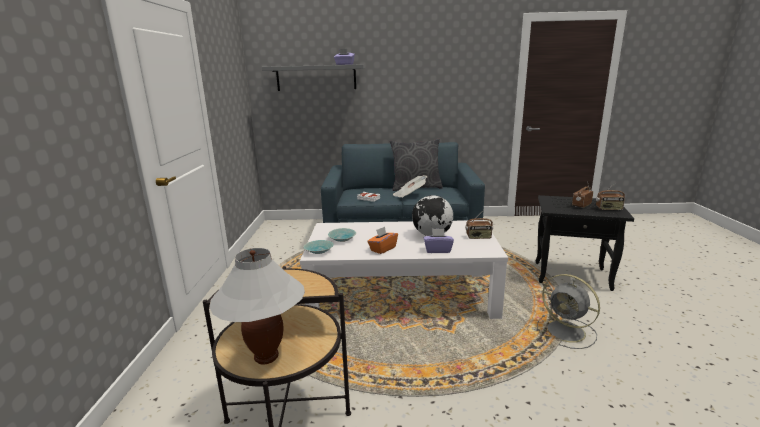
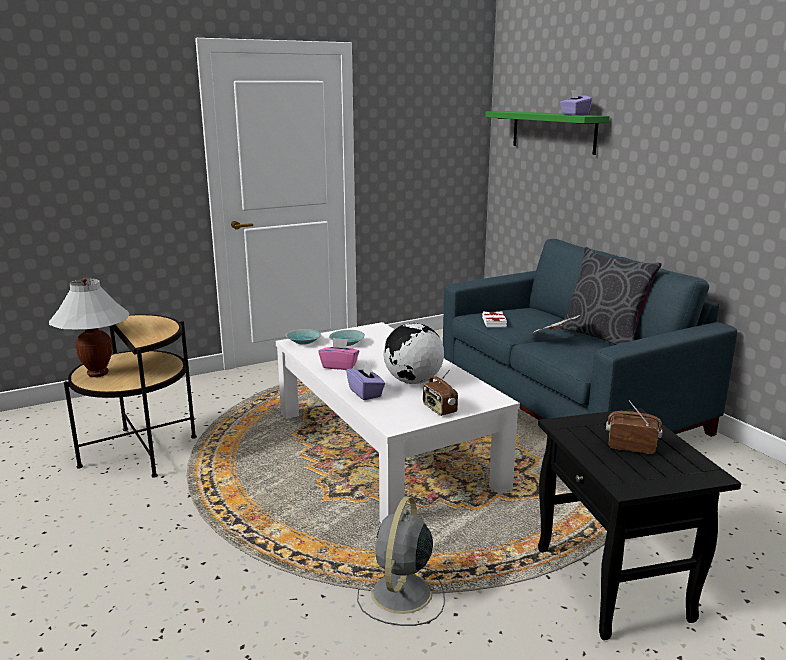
camera: 60 degrees right, 0 degrees up
(316, 78) = (553, 131): grey shelf -> green shelf
(382, 249) = (339, 366): orange tissue box -> pink tissue box
(609, 209) = (645, 474): radio -> none

